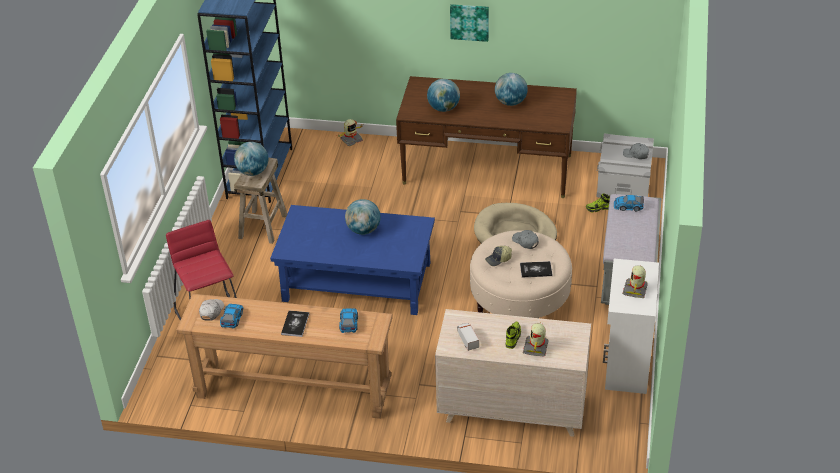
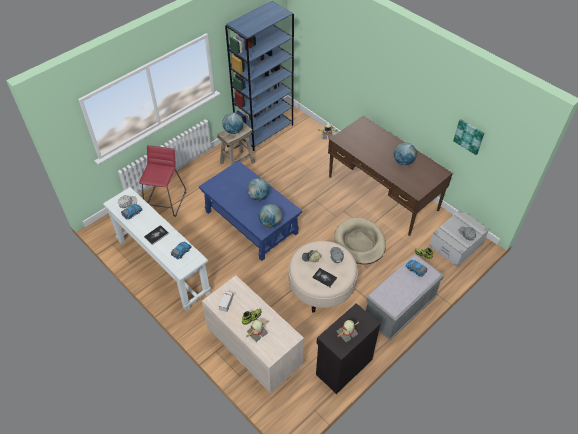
camera: 35 degrees right, 10 degrees up
(293, 390) = (163, 266): brown console table -> white console table
(443, 108) = (361, 145): globe -> globe (270, 223)
(469, 22) = (402, 99): picture -> picture (469, 136)
(626, 364) = (343, 366): white cabinet -> black cabinet

